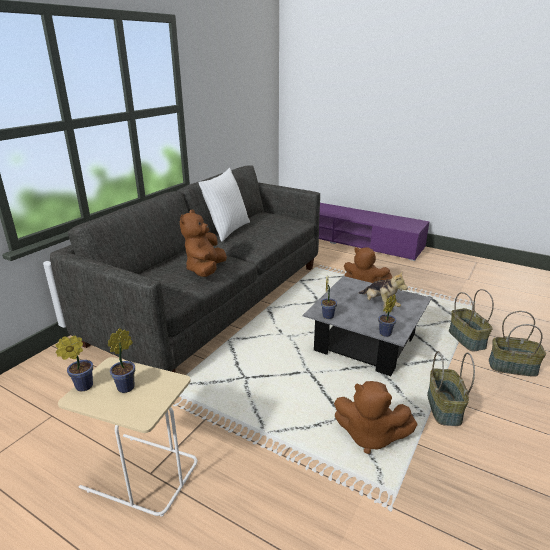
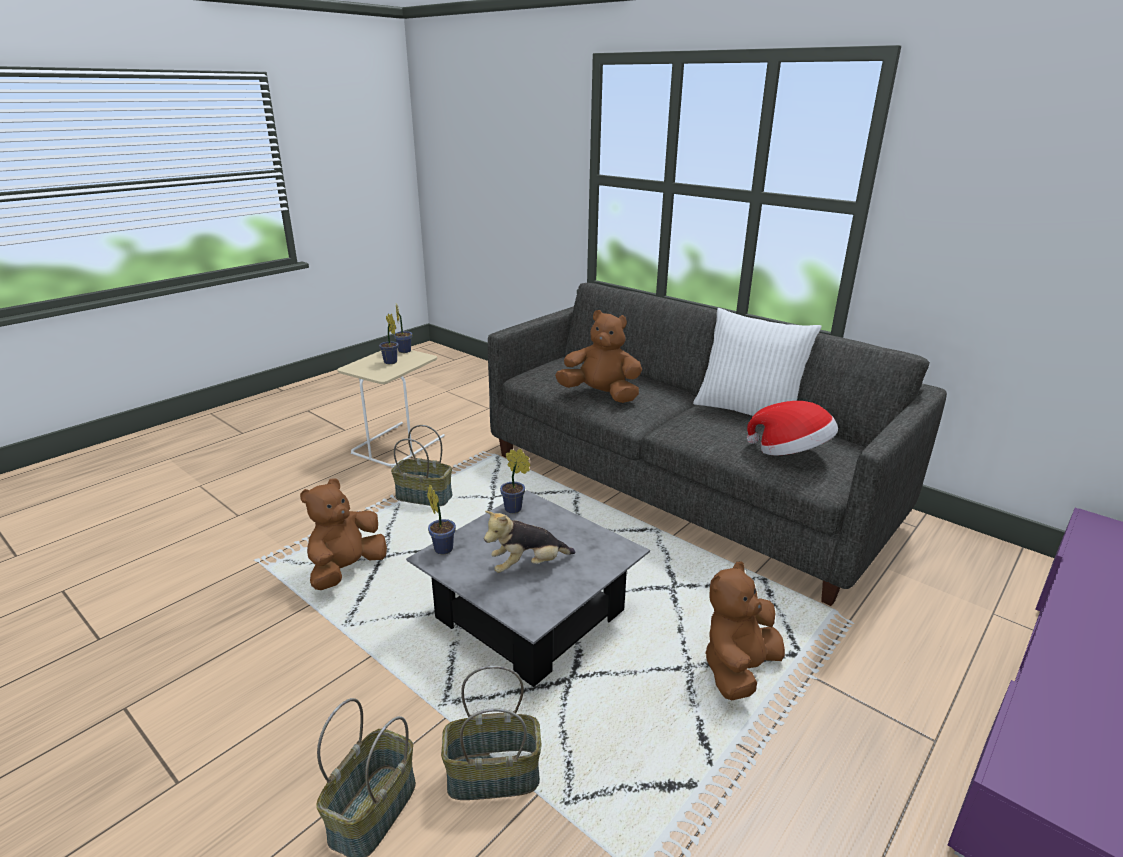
camera: 100 degrees right, 0 degrees up
(277, 223) = (790, 453): none -> hat
(443, 407) = (345, 653): basket -> basket (425, 496)

